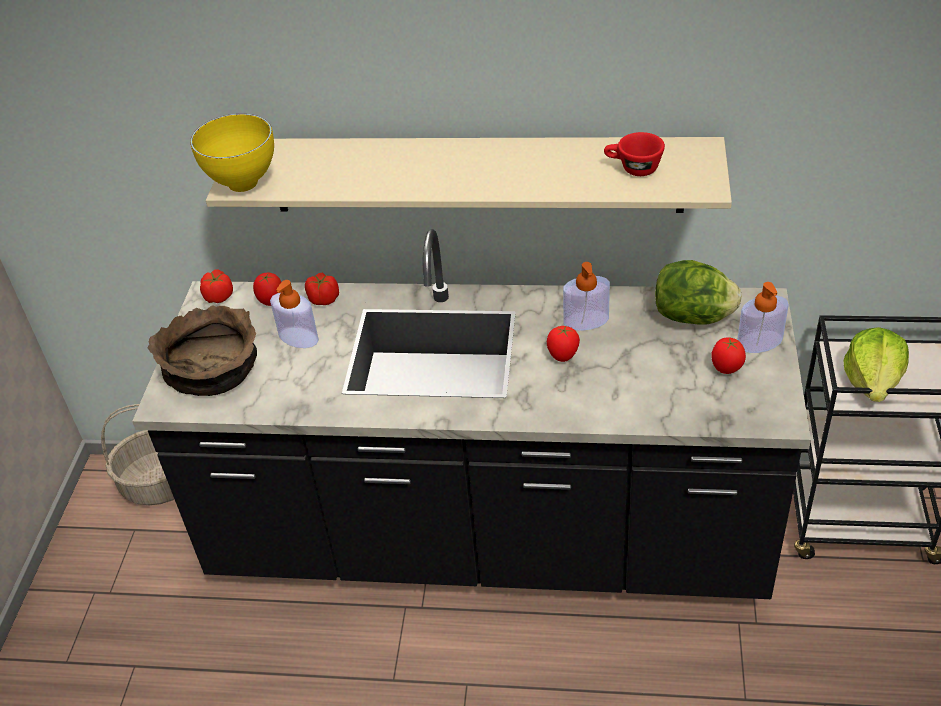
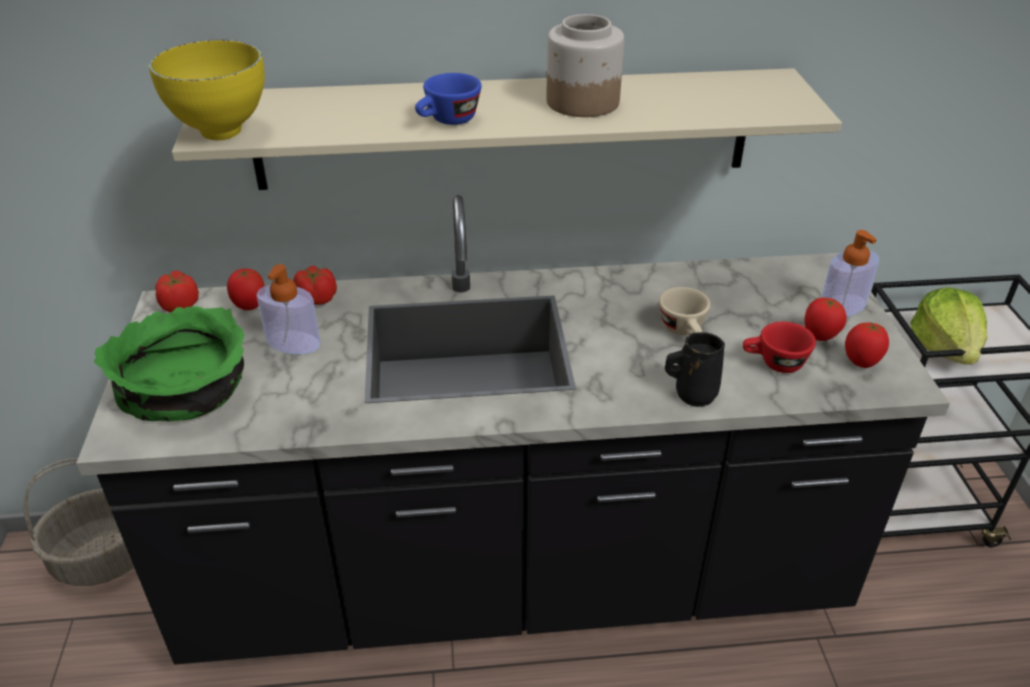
camera: 15 degrees left, 5 degrees down
(214, 371) = (187, 390): brown bowl -> green bowl
(413, 182) = (447, 121): none -> blue cup
(525, 167) = (581, 102): none -> jar
(563, 357) = (628, 339): tomato -> tomato (861, 363)
(586, 321) = (640, 299): soap dispenser -> none
(598, 411) = (693, 394): none -> black mug
(612, 354) = (684, 331): none -> beige cup
(633, 169) = (710, 98): red cup -> red cup (774, 363)
(693, 317) = (758, 287): lettuce -> none

